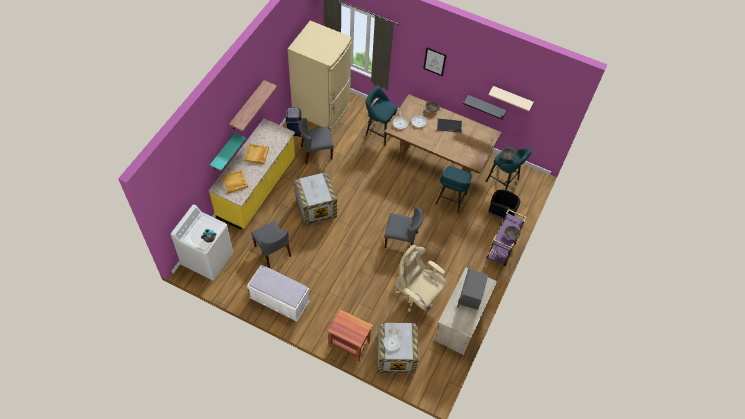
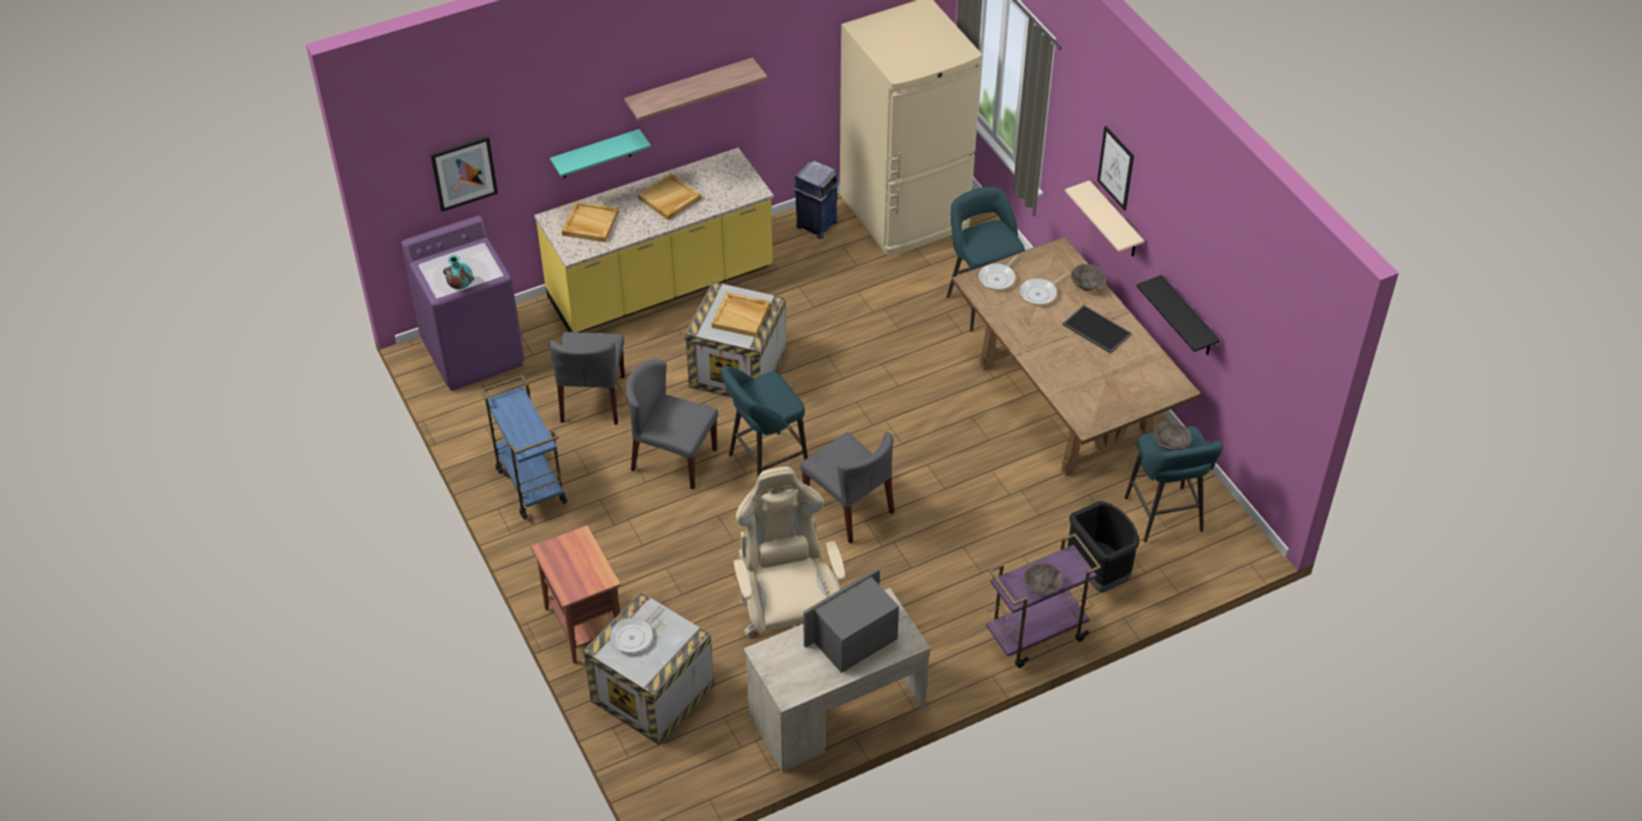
camera: 40 degrees right, 10 degrees down
(184, 191) = (464, 173): none -> picture
(208, 259) = (474, 352): white washing machine -> purple washing machine
(280, 301) = (530, 484): white bench -> blue cart
(316, 152) = (824, 279): grey chair -> grey chair (673, 459)
(318, 188) = (741, 316): none -> beige tray
(450, 201) = (1013, 493): turquoise stool -> turquoise stool (764, 464)
(512, 98) = (1229, 308): beige shelf -> beige shelf (1114, 221)

